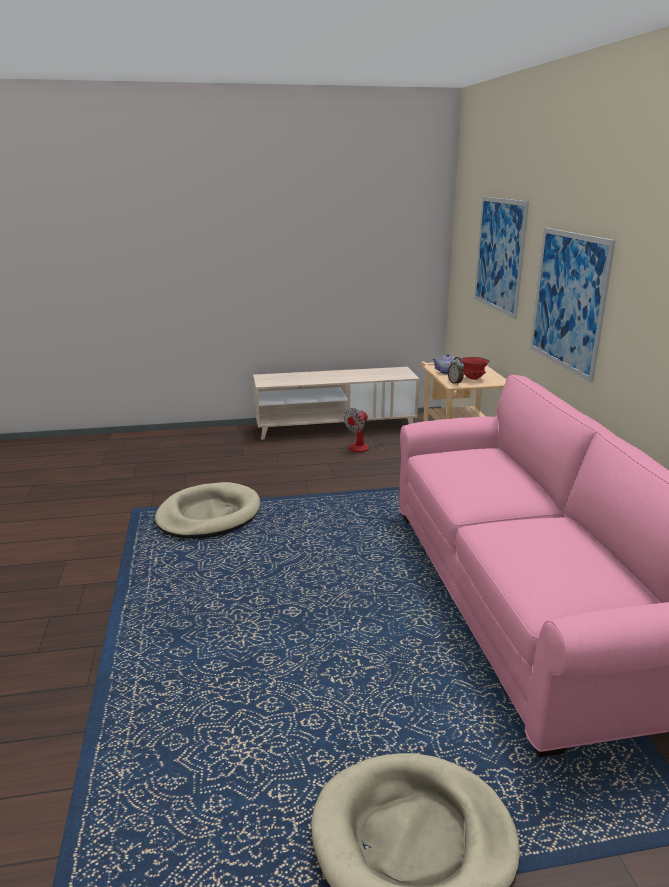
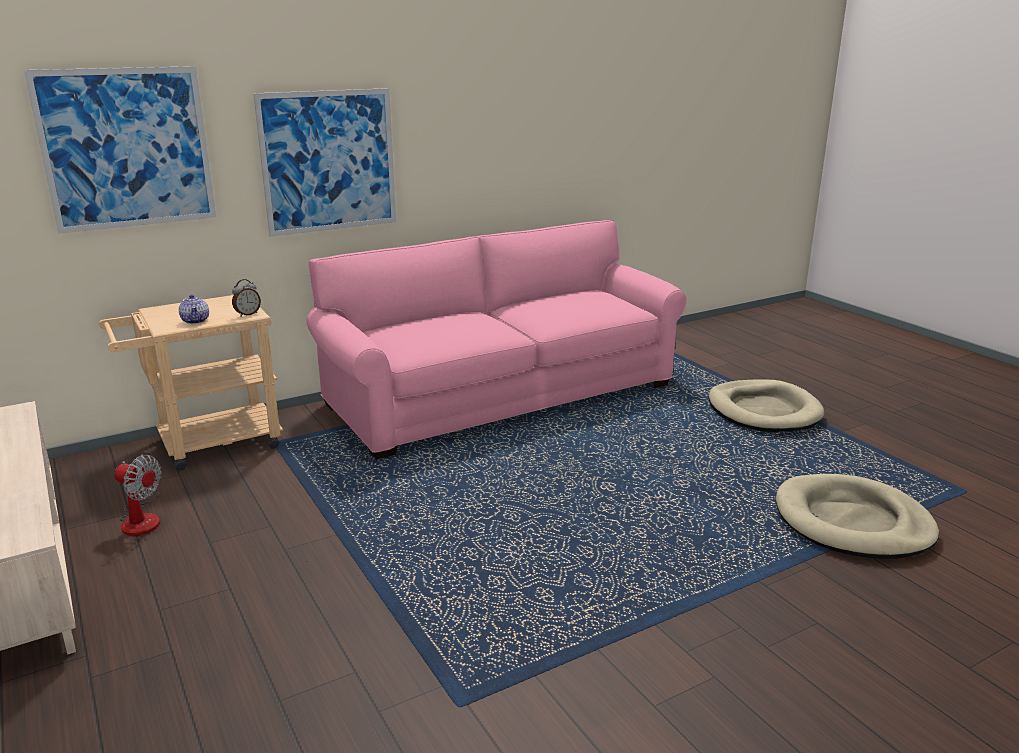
camera: 110 degrees left, 0 degrees up
(208, 515) = (440, 607): beige dog bed -> beige dog bed (852, 522)
(473, 379) = (226, 308): red bowl -> none

